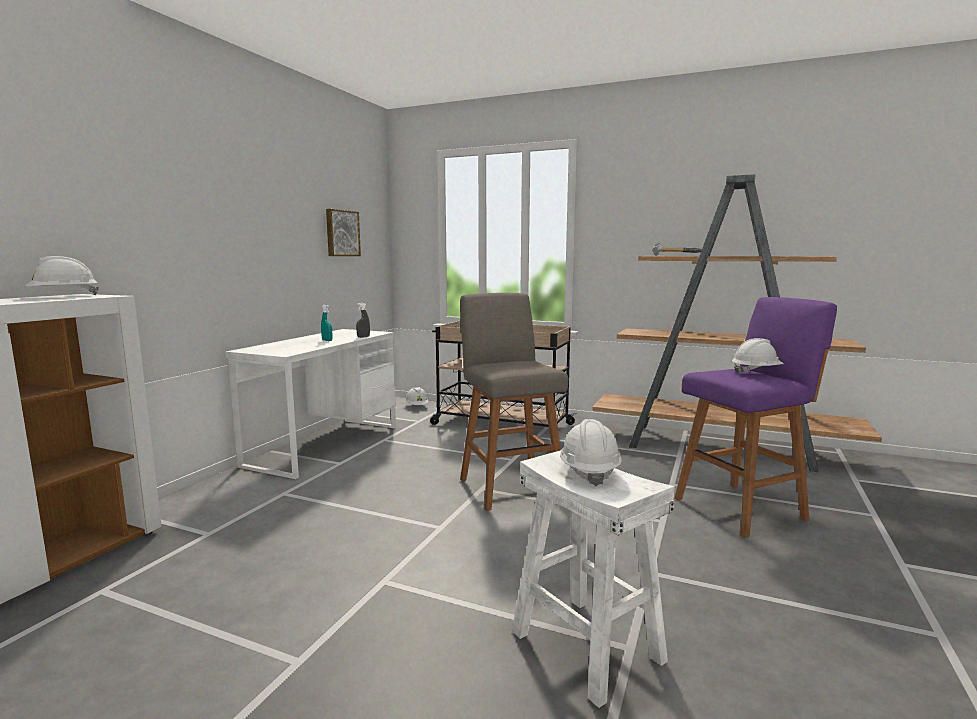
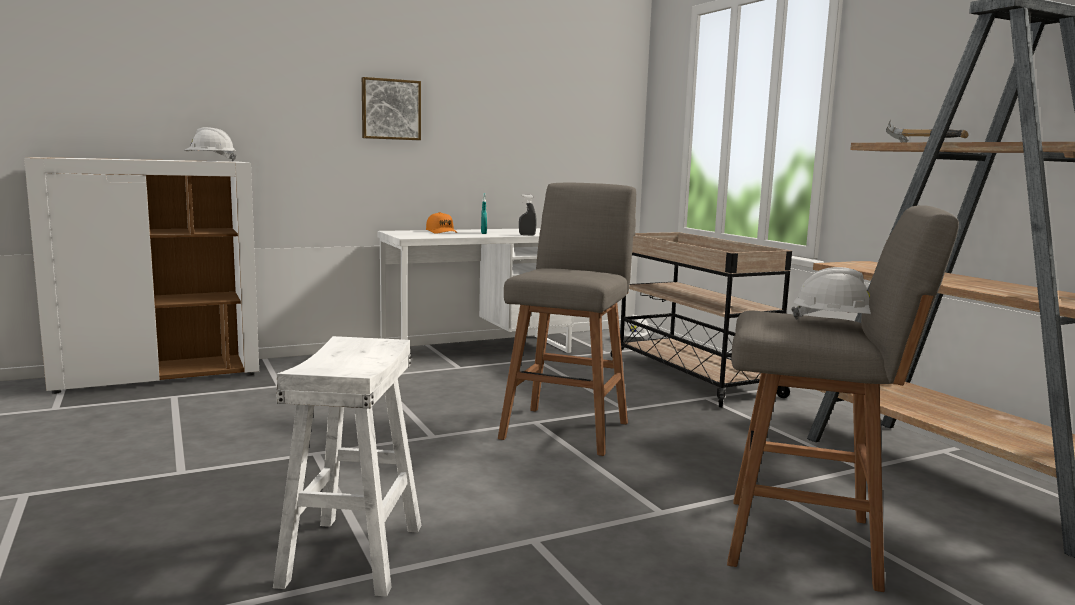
camera: 40 degrees right, 0 degrees up
(288, 344) = (441, 232): none -> orange cap
(341, 233) = (555, 116): picture -> picture (390, 109)
(589, 472) = (357, 356): white hard hat -> none
(742, 508) = (808, 543): purple stool -> grey stool

